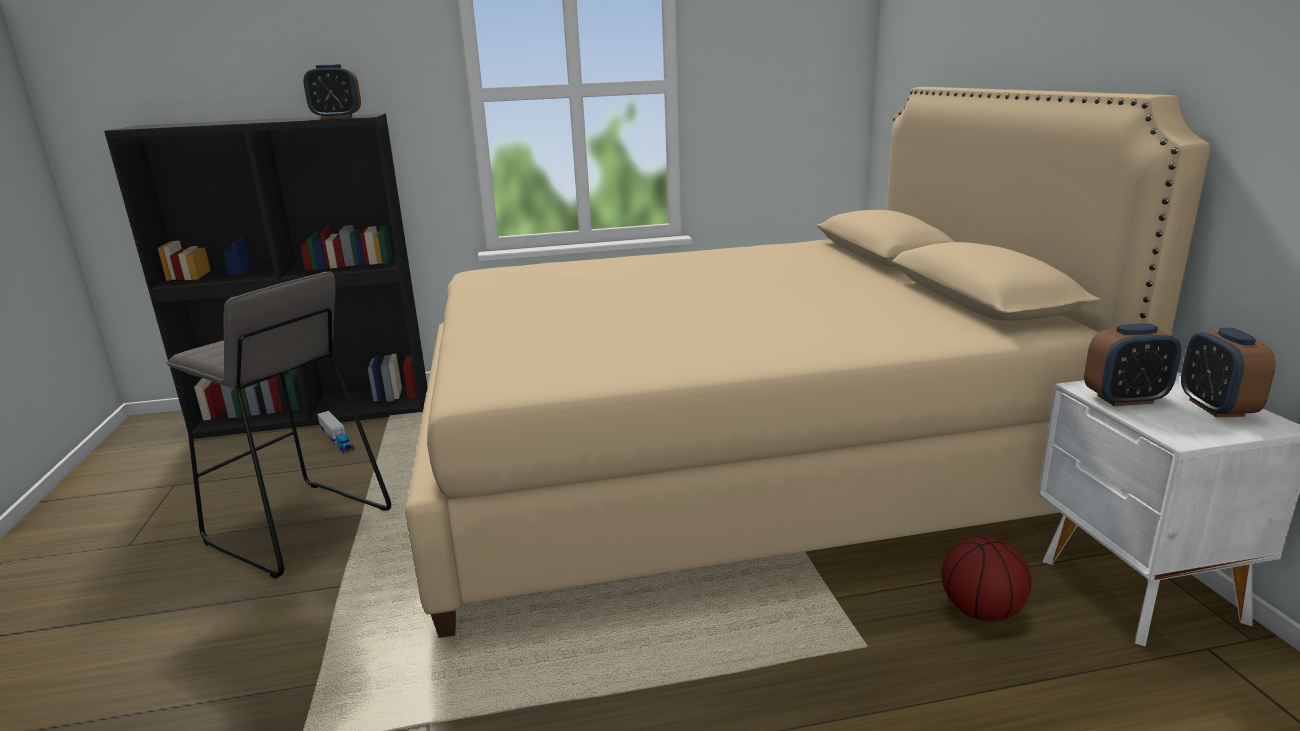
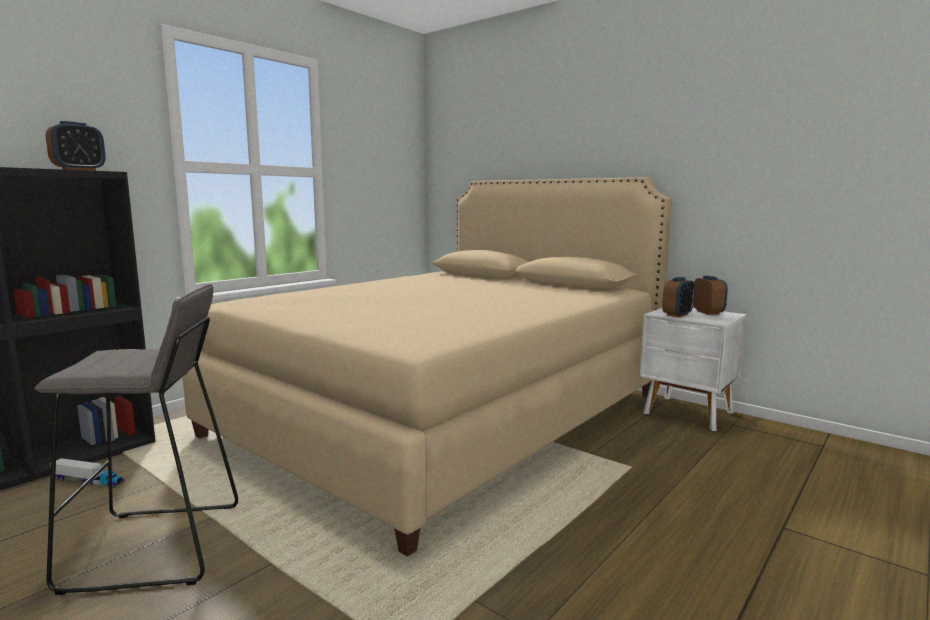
camera: 40 degrees left, 10 degrees down
(981, 611) = (651, 438): basketball -> none
(1216, 408) = (708, 312): alarm clock -> alarm clock turned 150 degrees counterclockwise

